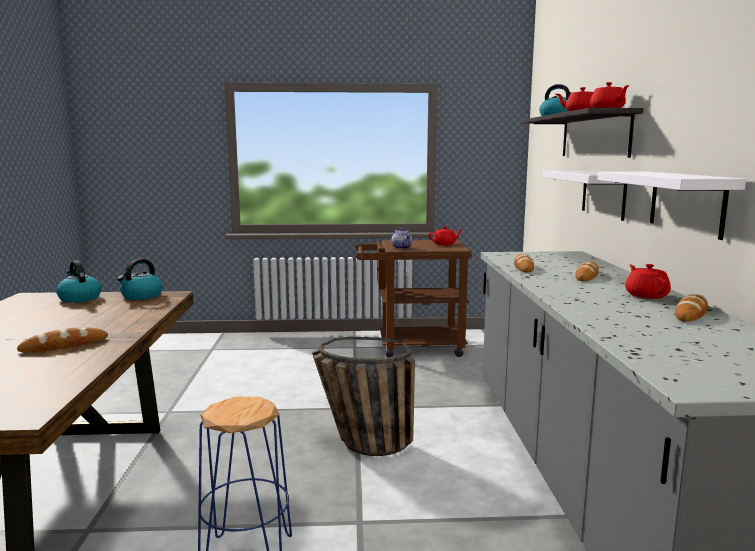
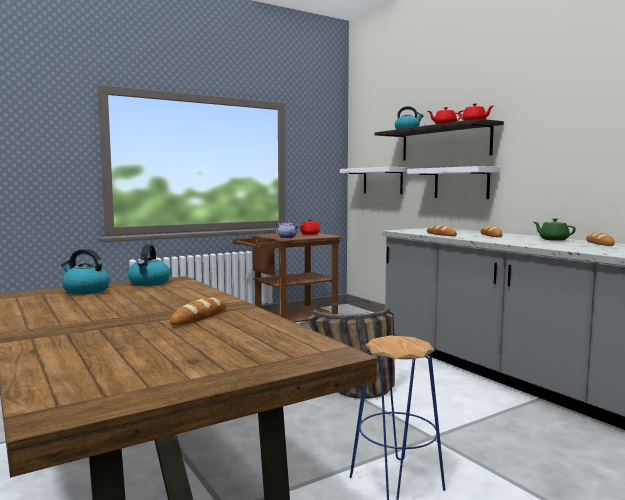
camera: 30 degrees left, 5 degrees down
(646, 295) = (553, 239): red teapot -> green teapot
(686, 202) = (559, 179): white shelf -> white shelf (382, 181)

